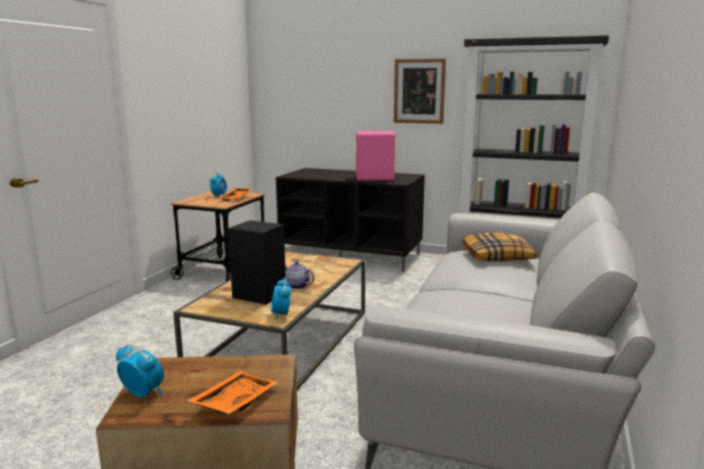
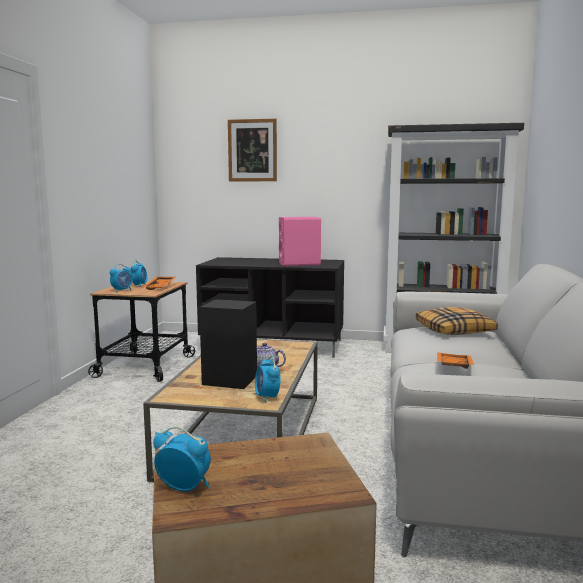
camera: 10 degrees left, 5 degrees down
(200, 201) = (122, 290): none -> alarm clock
(234, 402) = (298, 486): orange tray -> orange tray (453, 366)
(419, 91) = (337, 178): picture -> picture (252, 150)

